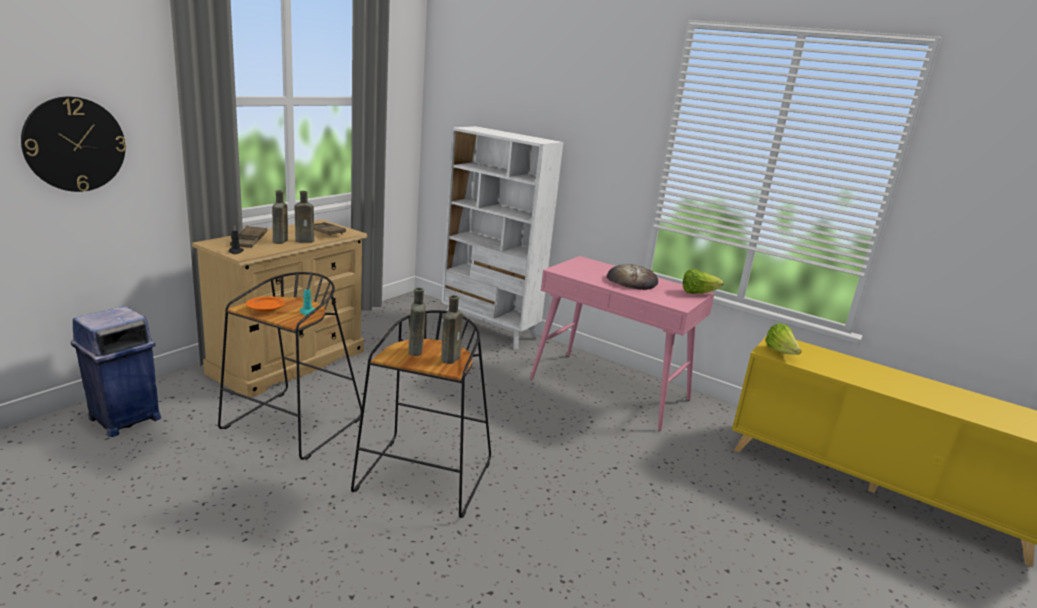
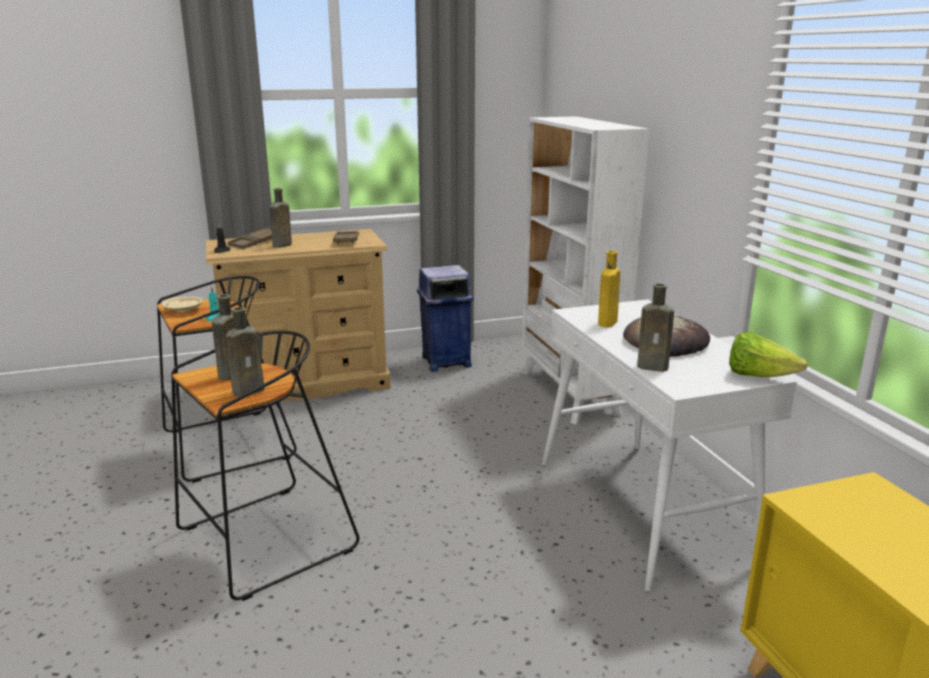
camera: 40 degrees right, 0 degrees up
(75, 144) = (100, 138): wall clock -> none
(123, 419) = (119, 403): blue trash can -> blue trash can (445, 362)
(266, 309) = (184, 310): orange plate -> beige plate
(306, 241) = (307, 247): brown bottle -> brown bottle (655, 367)
(586, 273) = (608, 322): none -> yellow bottle
(610, 390) = (643, 510): pink console table -> white console table
(781, 352) = (832, 511): lettuce -> none

